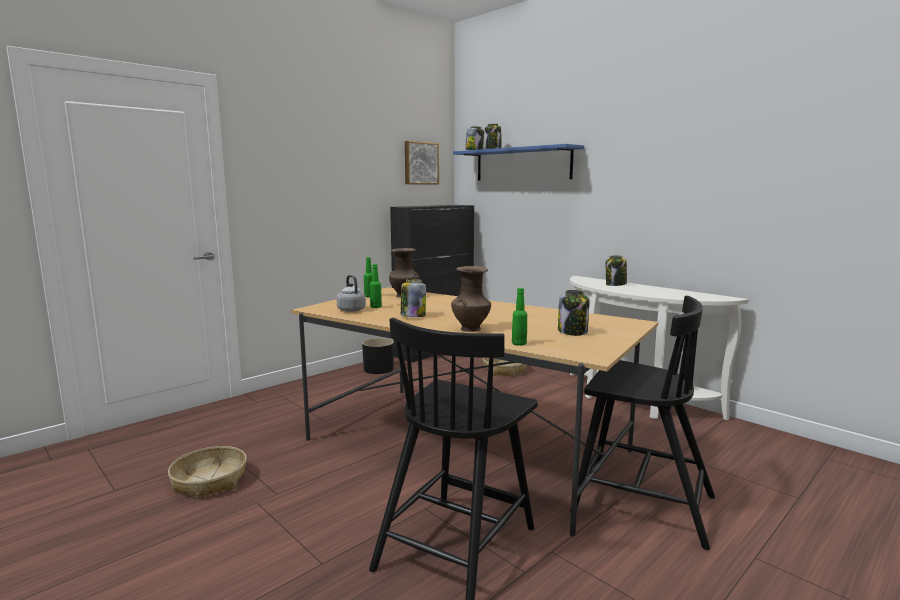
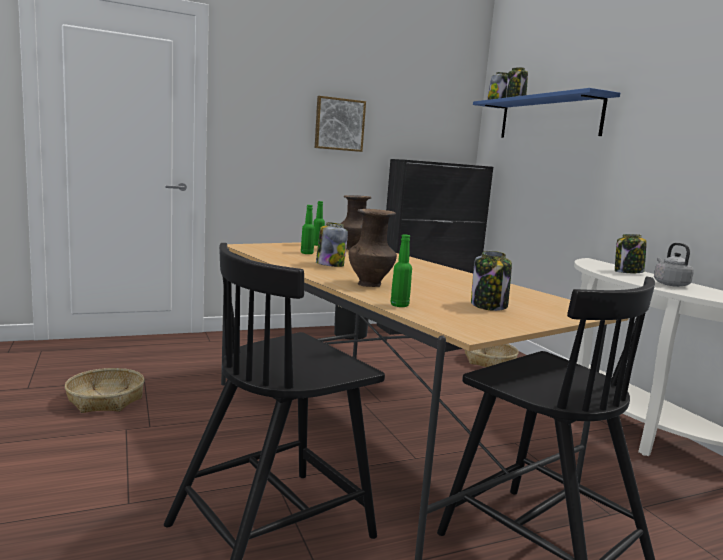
camera: 20 degrees right, 0 degrees up
(350, 310) = (277, 252): grey kettle -> grey kettle (669, 284)
(420, 163) = (436, 114): picture -> picture (339, 124)

